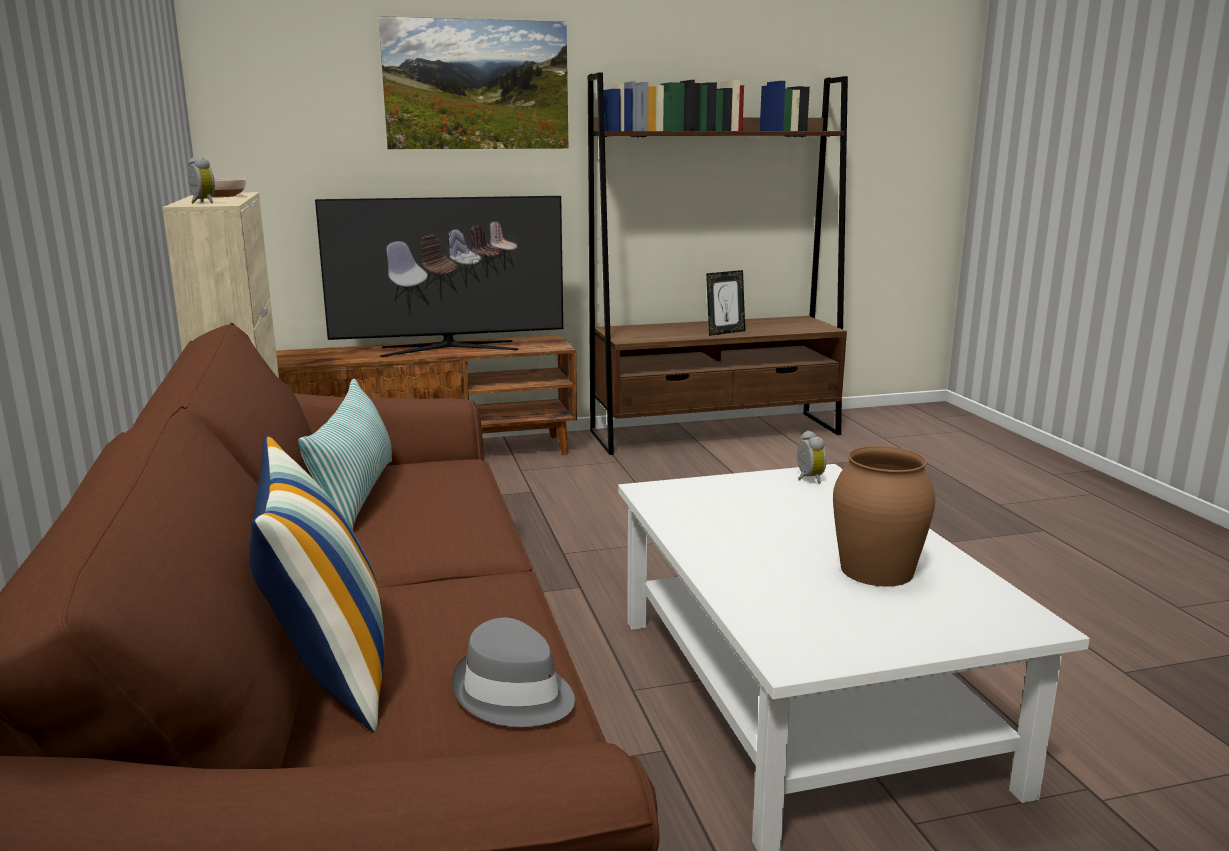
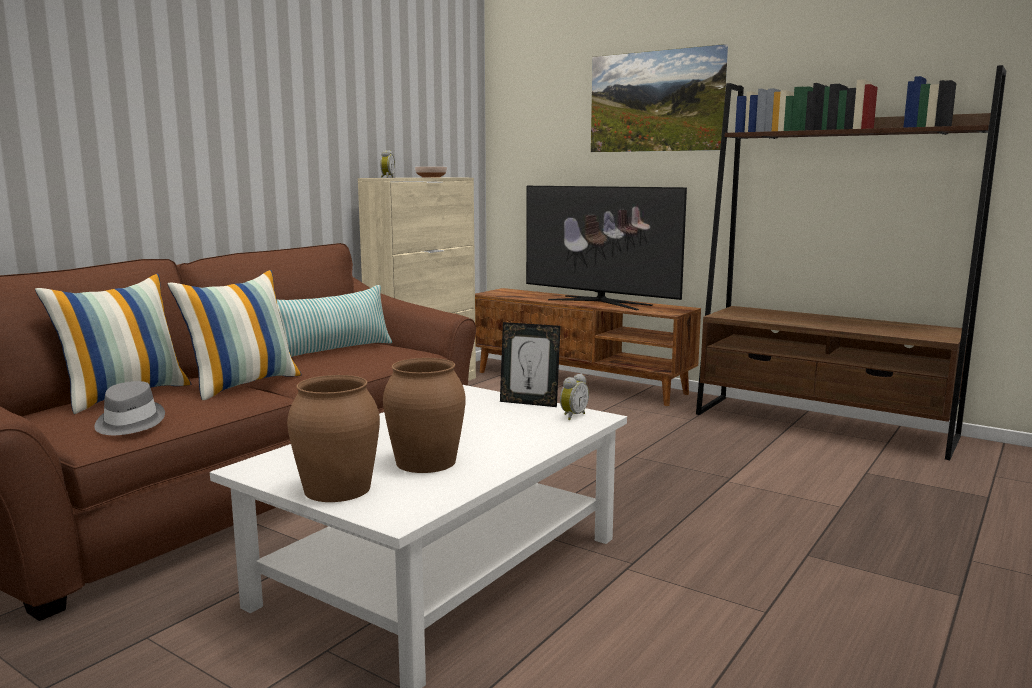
camera: 50 degrees right, 5 degrees down
(422, 581) = (243, 384): none -> pillow
(725, 332) = (824, 325): picture frame -> picture frame (529, 403)
(920, 629) = (338, 488): none -> brown vase

